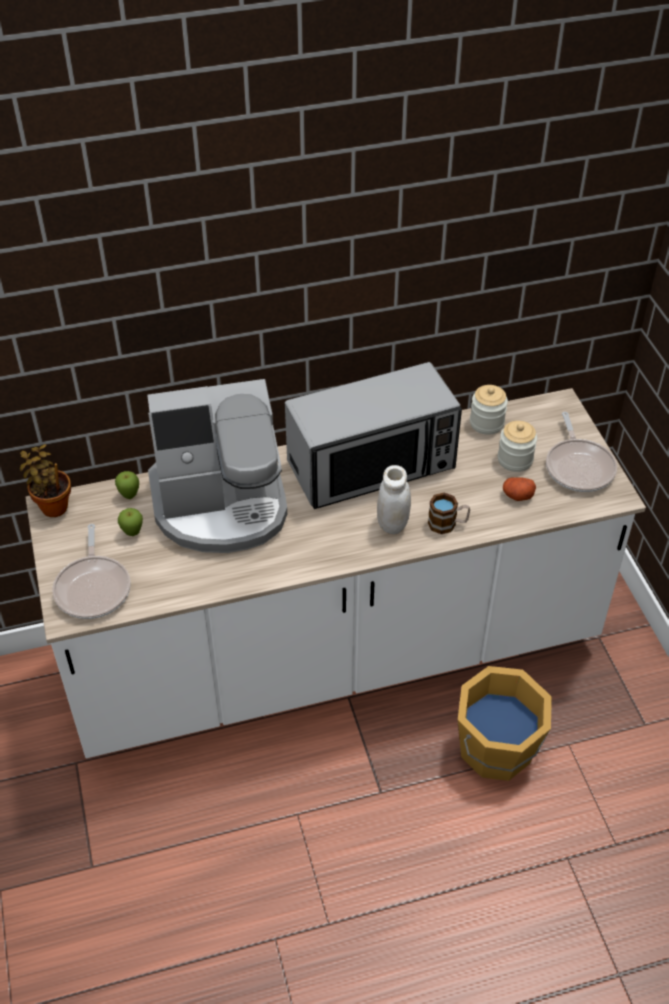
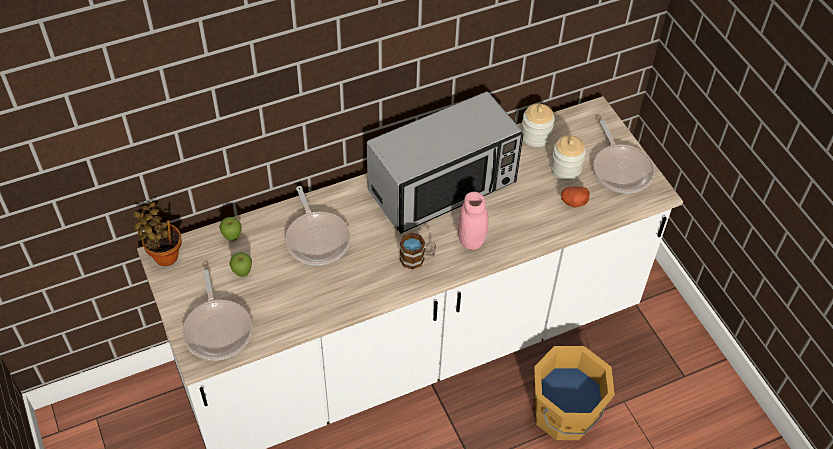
camera: 10 degrees left, 5 degrees up
(221, 506) = (317, 238): coffee machine -> frying pan
(392, 524) = (471, 240): white jar -> pink jar
(448, 524) = (518, 235): mug -> mug (417, 259)

